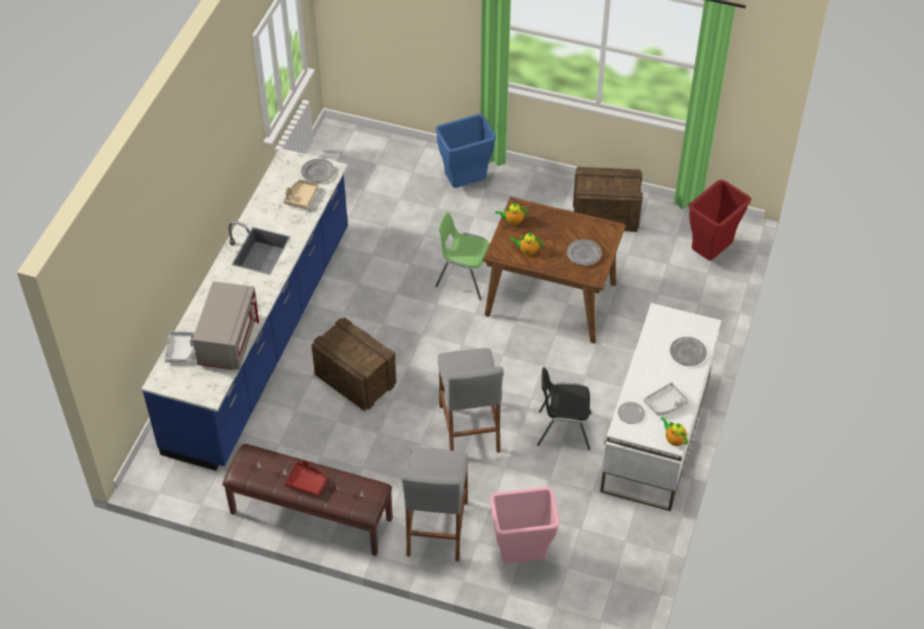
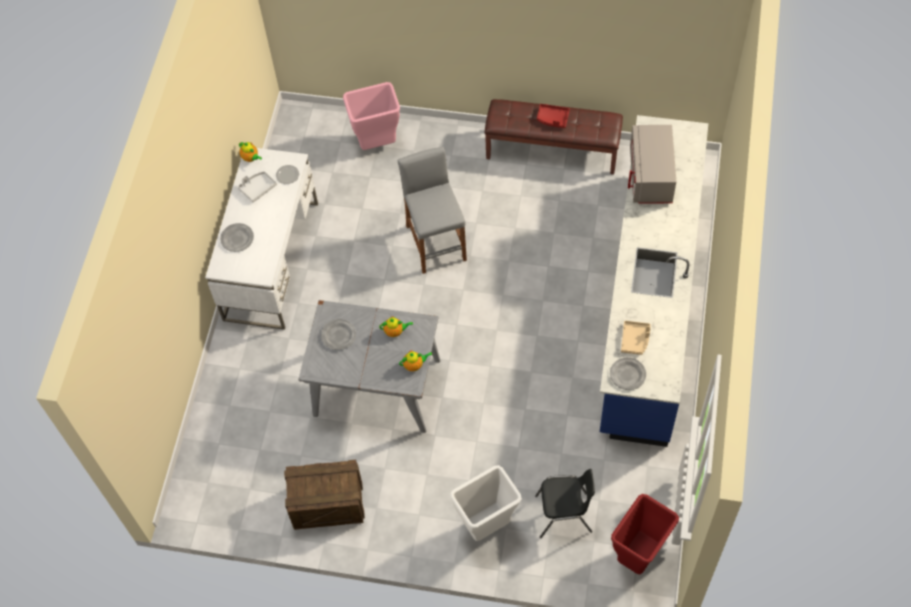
camera: 175 degrees right, 10 degrees up
(181, 350) = (688, 161): grey tray -> none
(355, 379) = (548, 274): crate -> none
(436, 529) = (448, 155): grey stool -> none
(464, 278) = (466, 399): green chair -> none
(465, 184) = (487, 525): blue trash can -> white trash can
(552, 299) = (376, 387): brown dining table -> grey dining table
(563, 429) = (353, 254): black chair -> black chair (564, 514)
(710, 253) = (215, 470): red trash can -> red trash can (638, 557)

